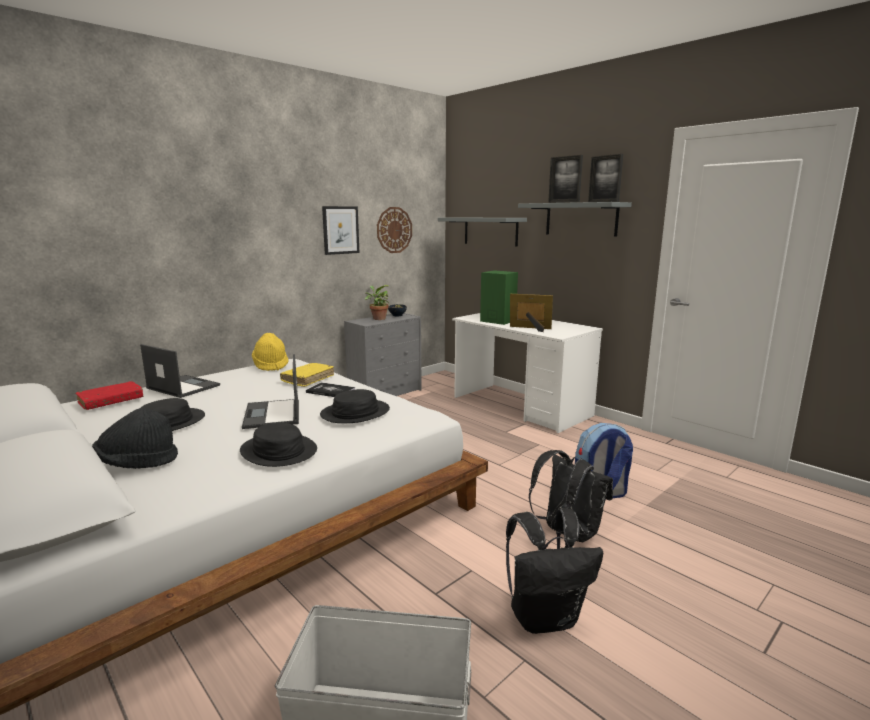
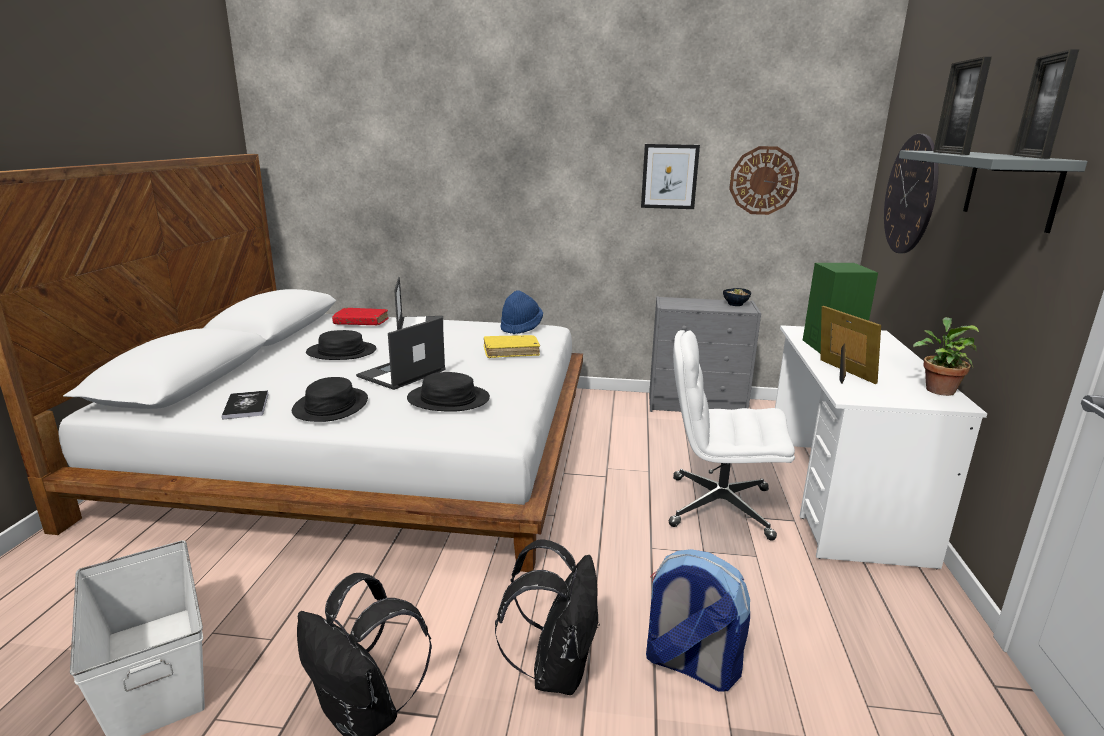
camera: 50 degrees right, 5 degrees up
(138, 463) = (265, 375): black hat -> none
(271, 365) = (521, 327): yellow hat -> blue hat
(330, 391) = (496, 371): book -> book (246, 406)
(378, 318) = (700, 303): potted plant -> potted plant (937, 389)
(489, 433) = (718, 507): none -> white office chair
(490, 231) = (910, 195): grey shelf -> wall clock

